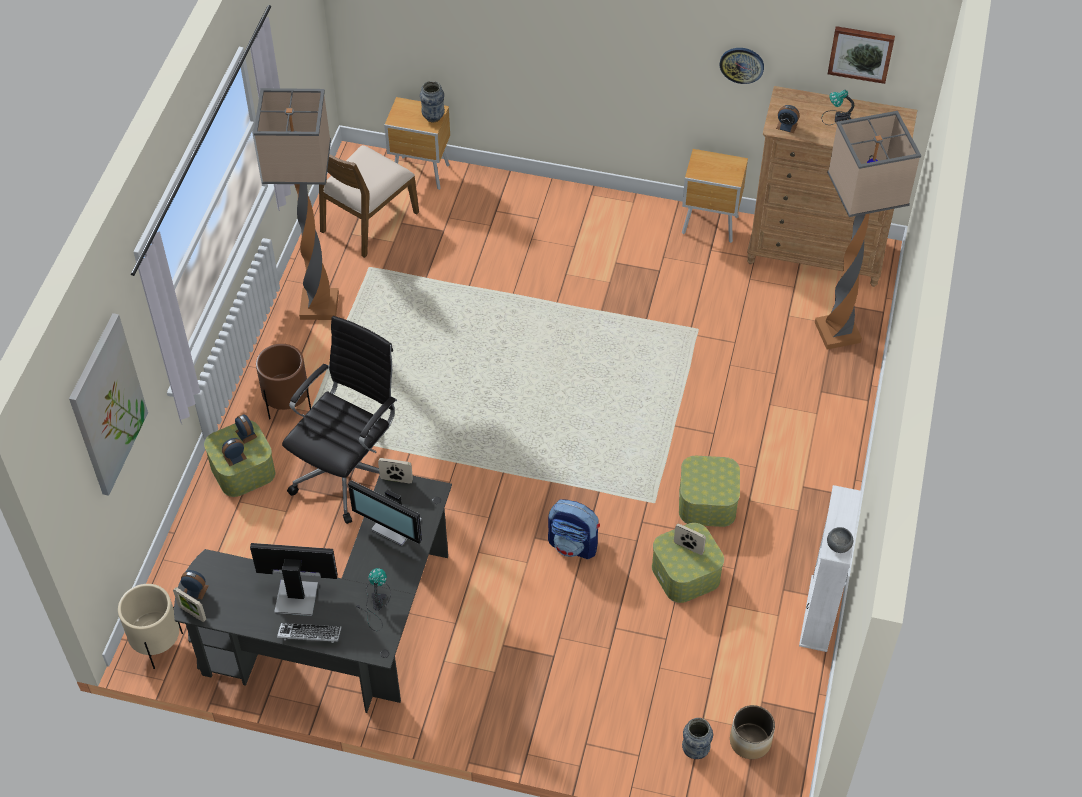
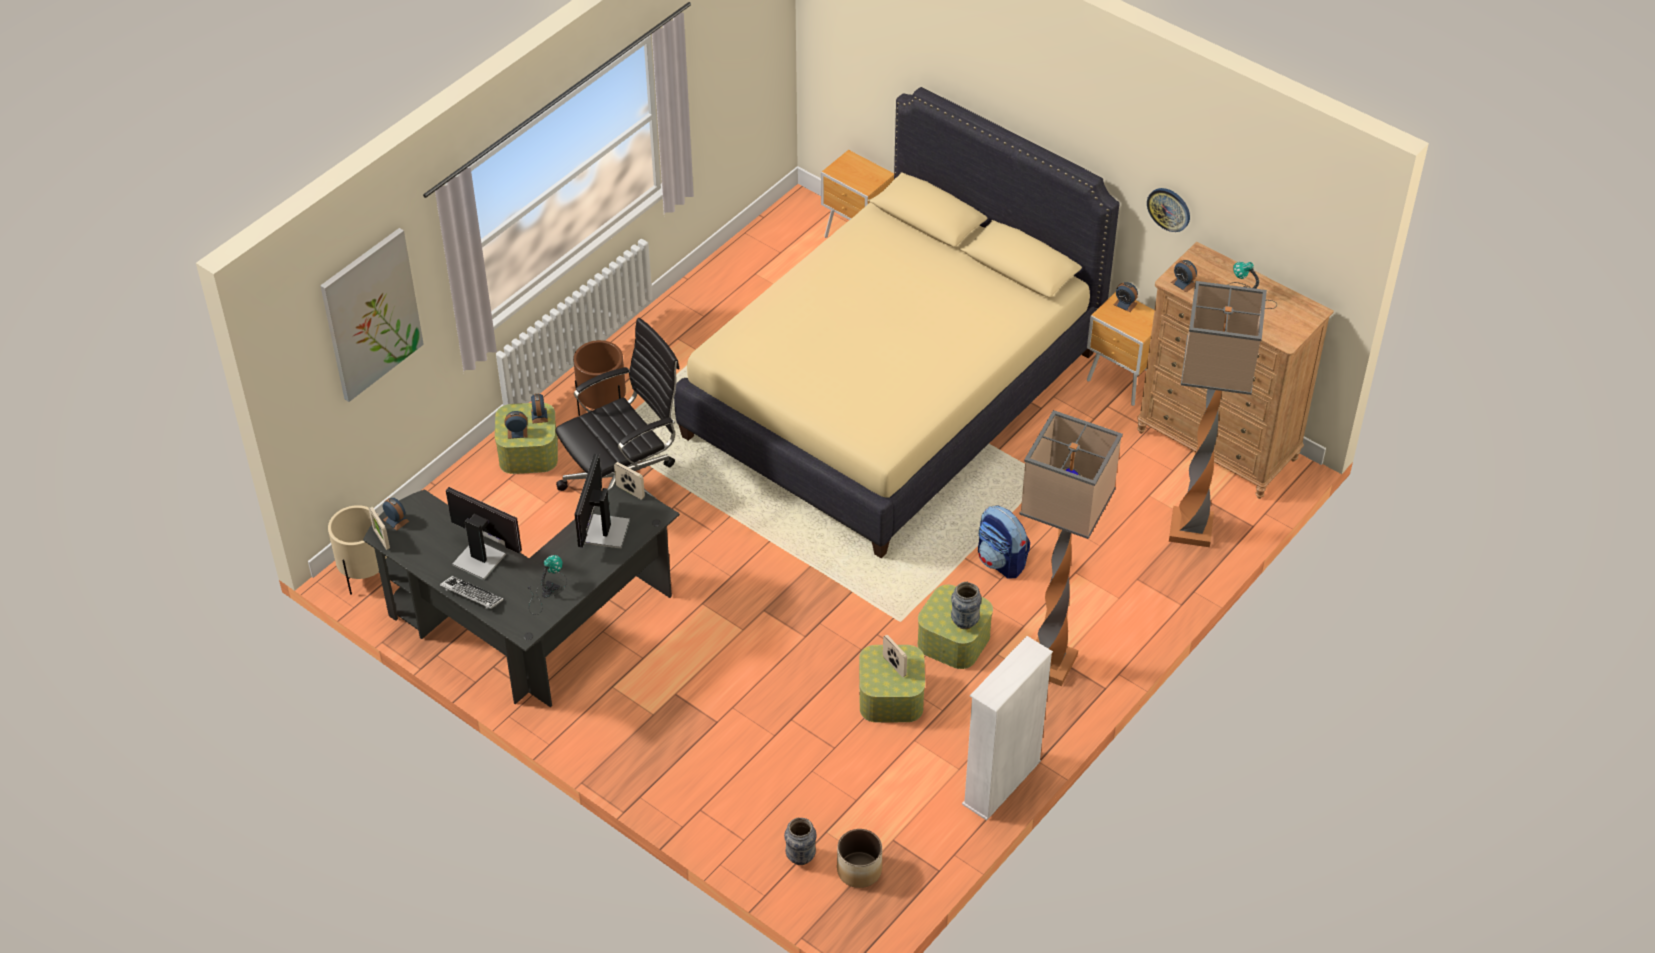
camera: 25 degrees right, 5 degrees down
(320, 305) = (687, 329): floor lamp -> floor lamp (1051, 662)
(367, 221) = (777, 266): brown chair -> none
(395, 526) = (604, 532): monitor -> monitor turned 45 degrees clockwise
(433, 117) = (873, 179): vase -> vase (964, 622)
(529, 301) = (891, 393): none -> beige bed
(574, 544) = (797, 630): backpack -> backpack (1001, 561)
(706, 158) = (1125, 304): none -> alarm clock
(838, 546) = (994, 691): grey bowl -> none
(861, 53) = (1282, 229): picture -> none

